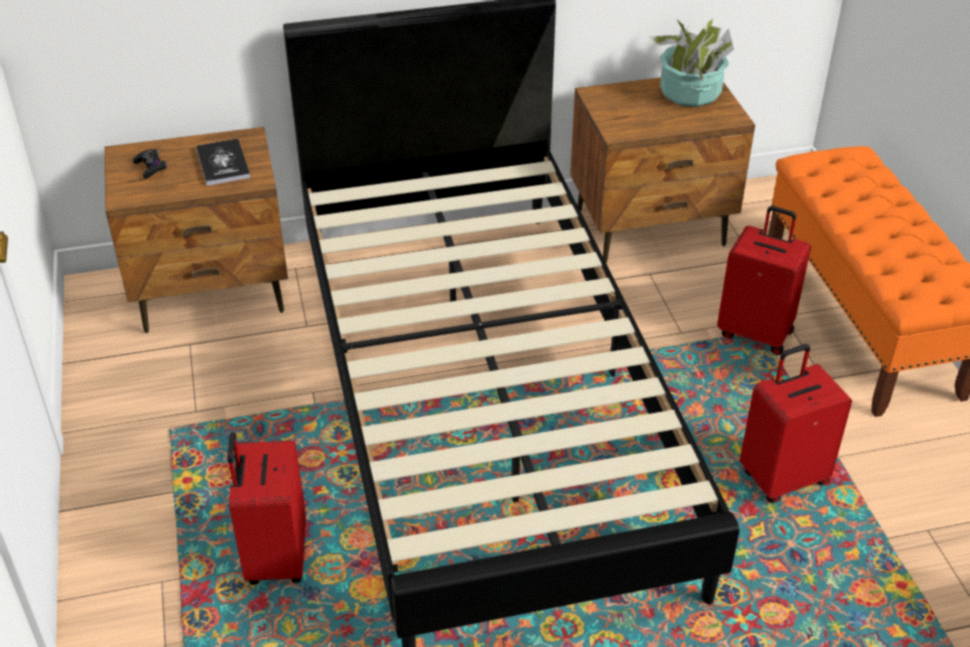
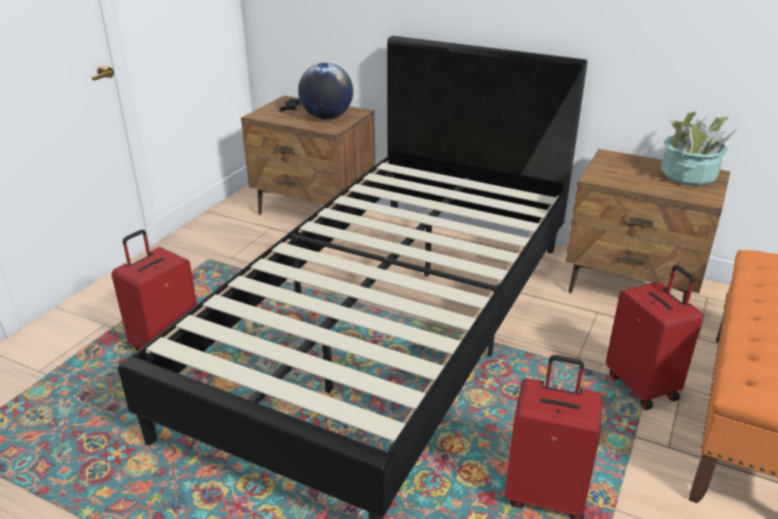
camera: 40 degrees right, 10 degrees down
(223, 163) = (327, 117): book -> globe

